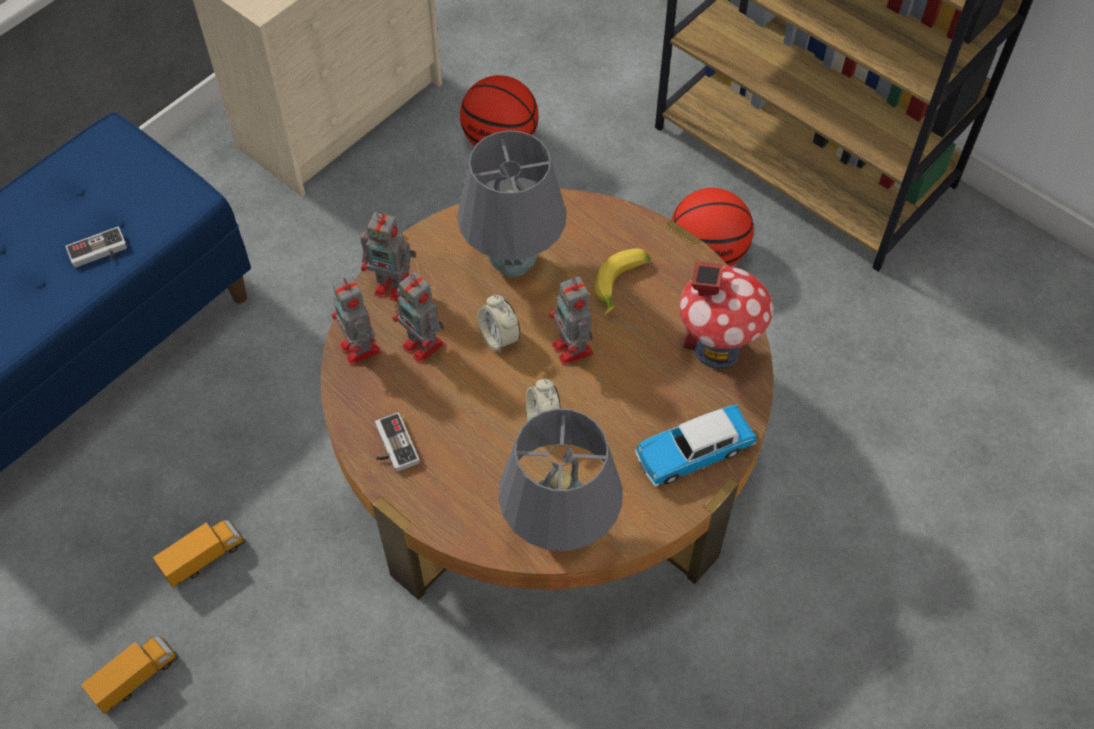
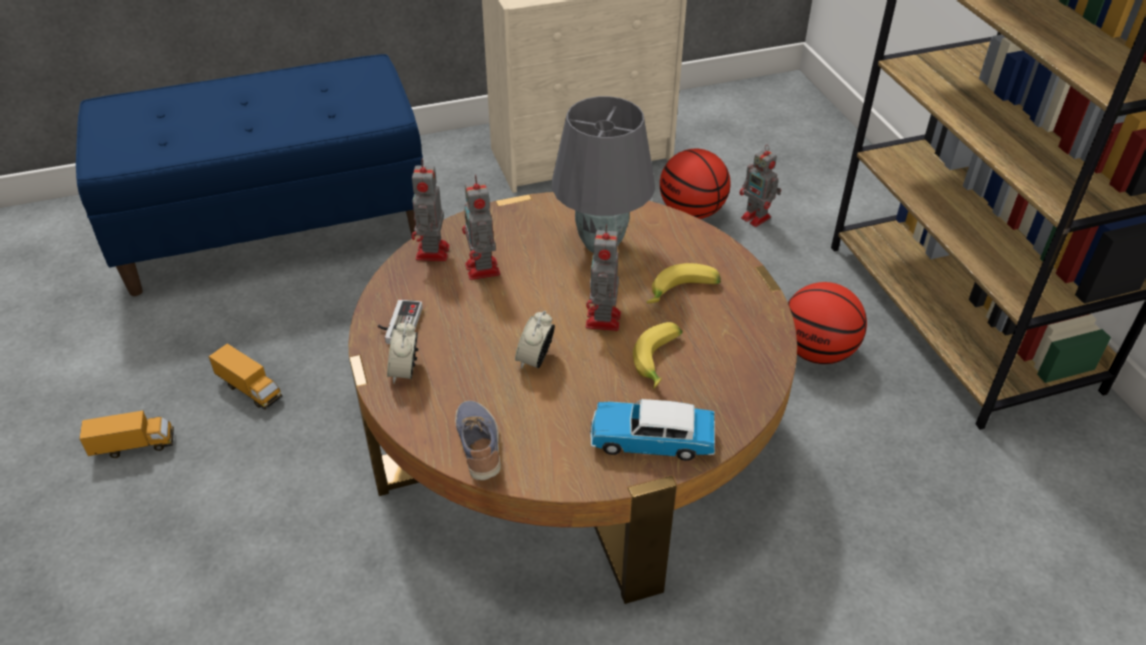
camera: 30 degrees right, 15 degrees down
(99, 253) = (300, 124): game controller -> none
(204, 558) = (250, 389): toy truck -> toy truck turned 45 degrees clockwise
(394, 286) = (494, 223): toy robot -> toy robot (757, 218)
(499, 337) = (548, 288): alarm clock -> alarm clock (405, 371)
(559, 533) = (480, 447): grey table lamp -> shoe
(650, 369) = (660, 361): none -> banana
(717, 348) = (735, 371): toy house -> none

